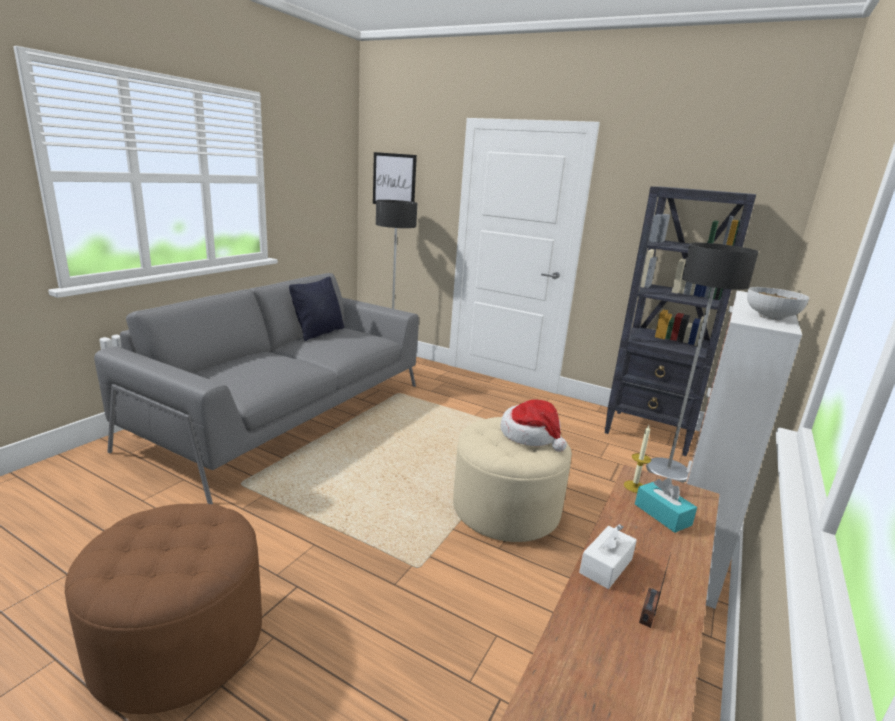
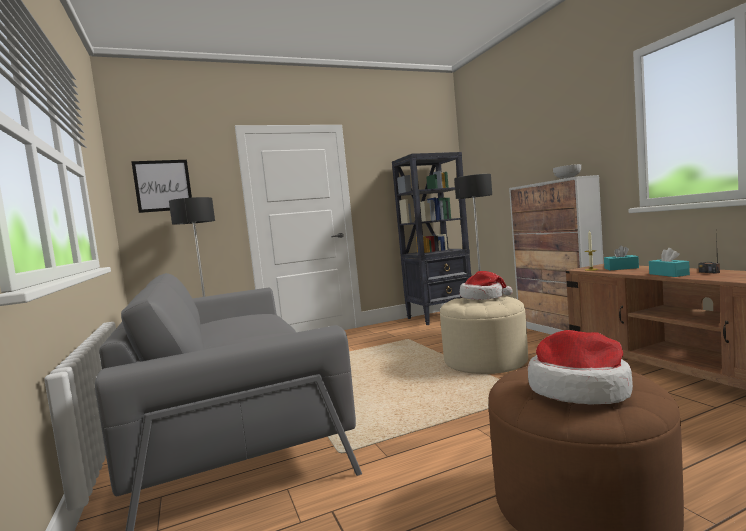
camera: 50 degrees left, 15 degrees down
(143, 548) = (580, 390): none -> hat
(319, 333) = (208, 325): black pillow -> none
(606, 566) = (668, 274): white tissue box -> turquoise tissue box

